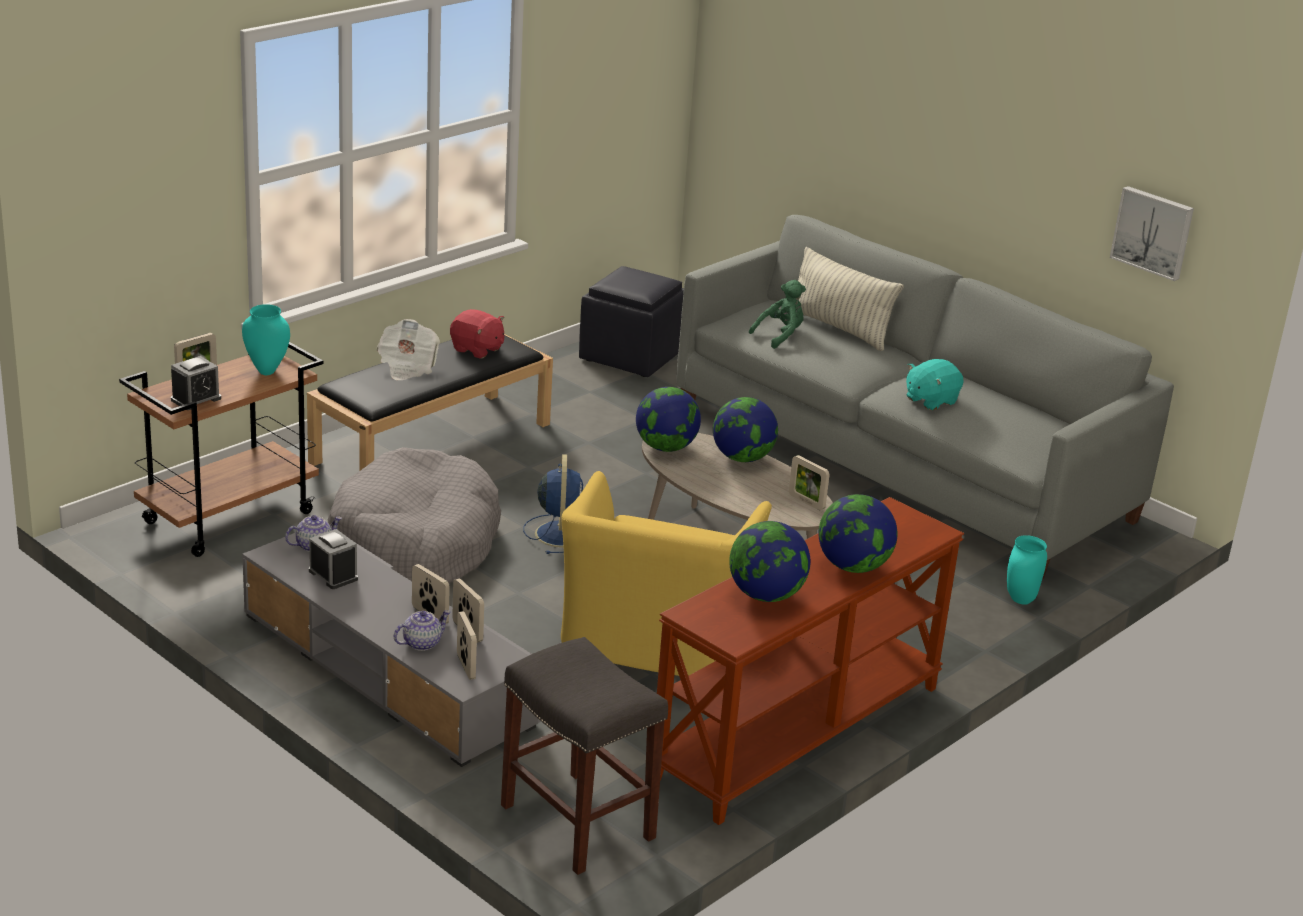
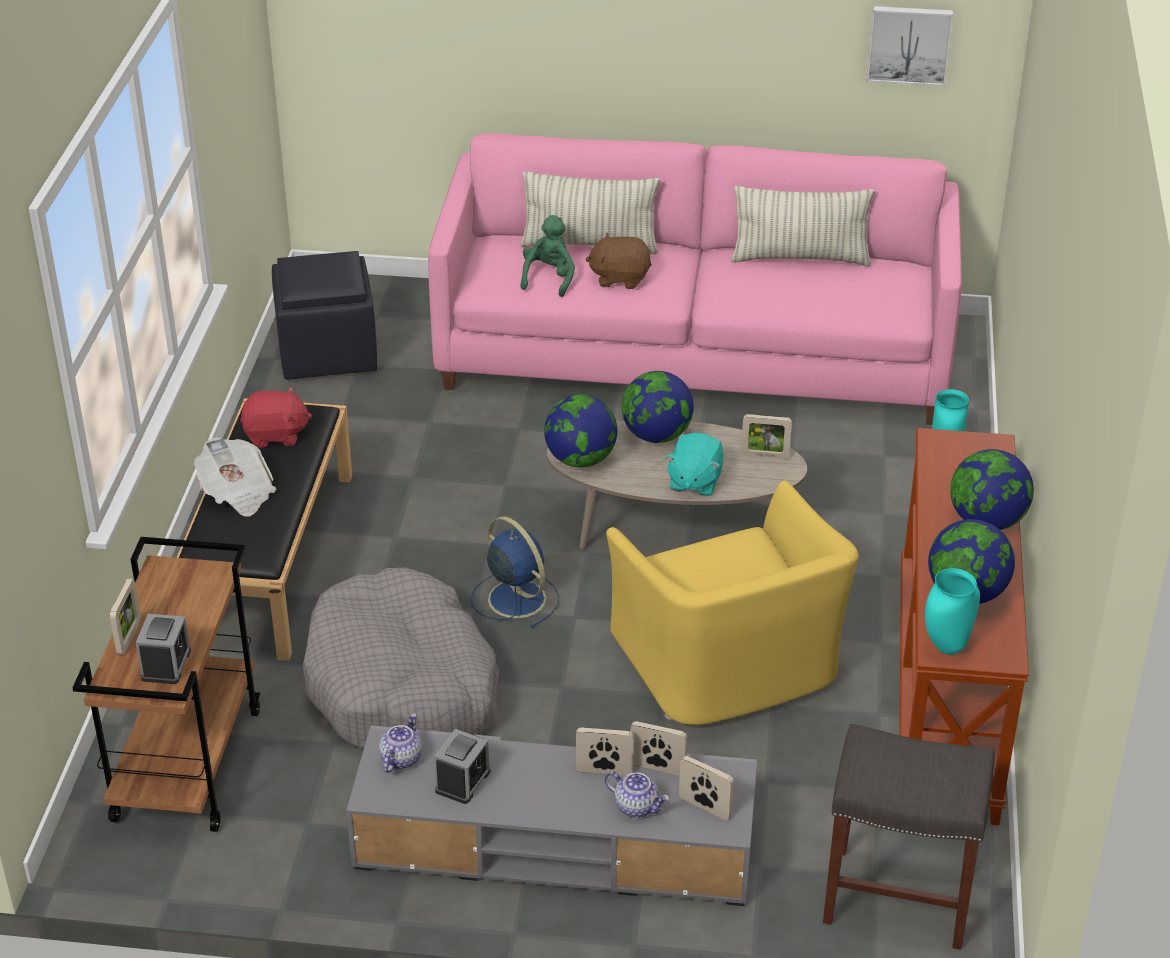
camera: 35 degrees left, 10 degrees up
(266, 371) = (187, 588): turquoise vase -> turquoise vase (947, 648)
(333, 575) = (462, 781): alarm clock -> alarm clock turned 105 degrees clockwise
(422, 643) = (637, 806): teapot -> teapot turned 105 degrees clockwise
(829, 352) = (620, 278): none -> brown plush toy
(901, 462) = (695, 354): grey sofa -> pink sofa
(930, 400) = (764, 291): turquoise plush toy -> turquoise plush toy (694, 481)
(994, 395) = (800, 258): none -> pillow

